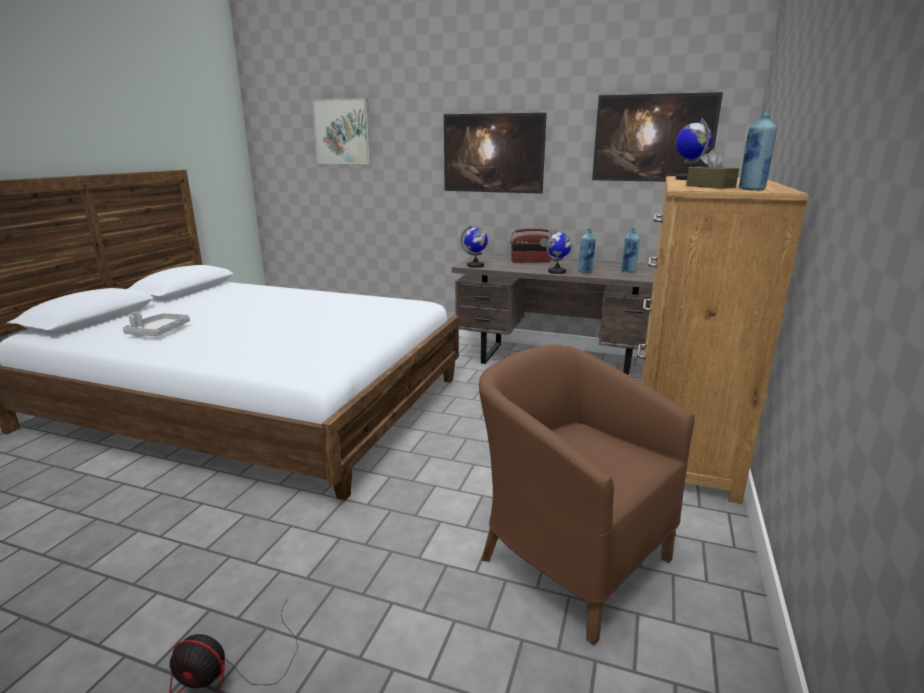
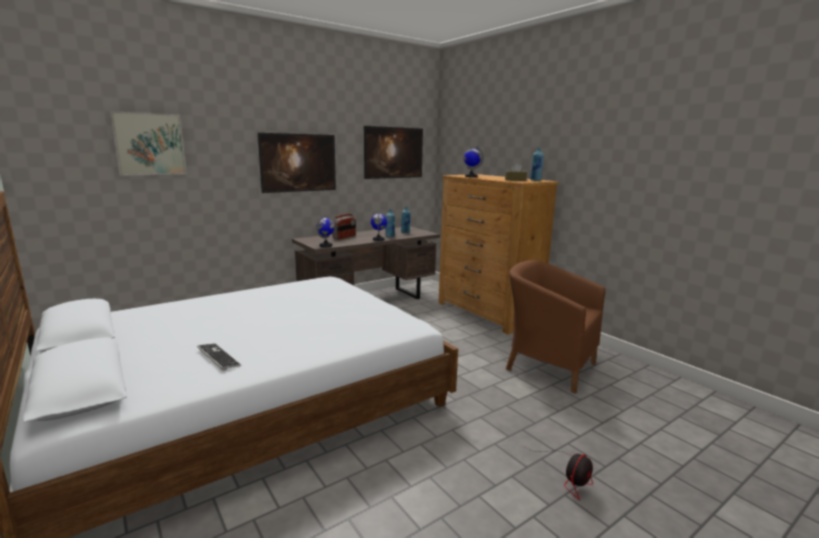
camera: 55 degrees left, 5 degrees down
(158, 331) = (218, 357): grey tray -> keyboard
(569, 557) = (548, 366): brown armchair -> brown armchair turned 45 degrees clockwise

